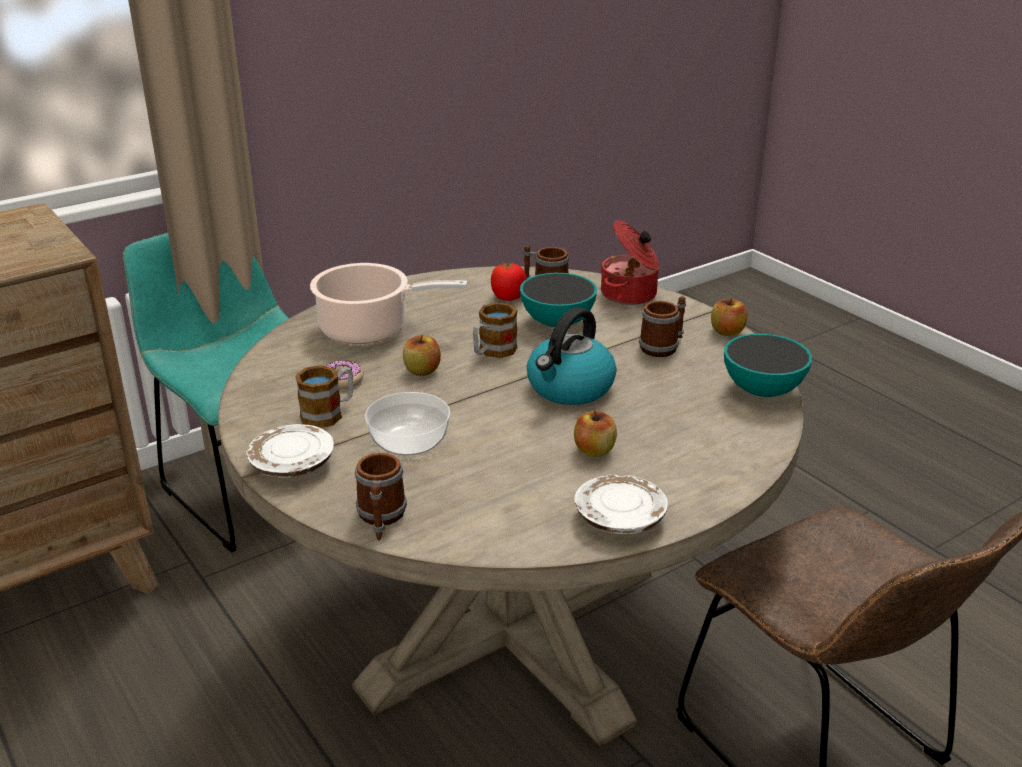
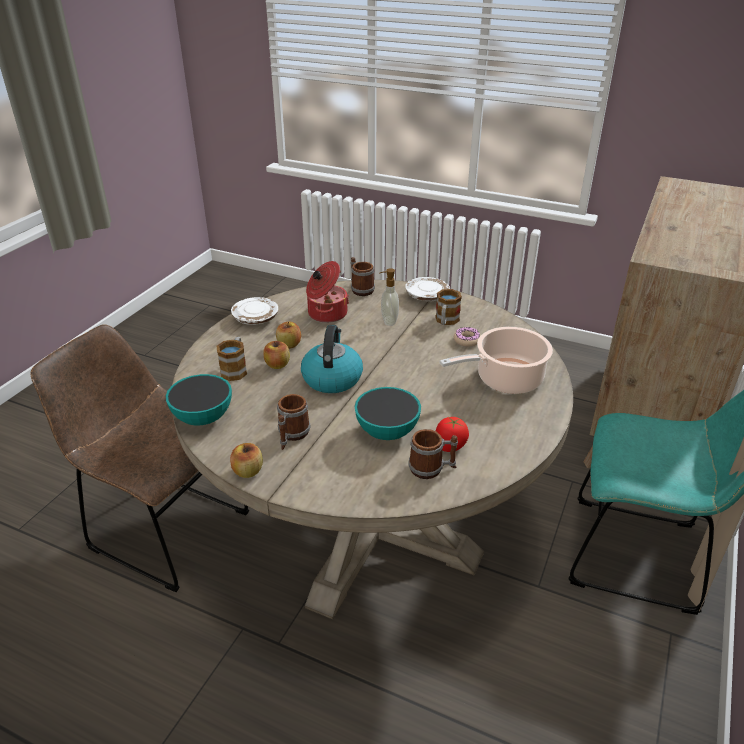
camera: 150 degrees right, 5 degrees up
(409, 440) = (388, 321): bowl -> soap dispenser
(422, 371) = (432, 361): apple -> apple (277, 365)
(492, 352) = (405, 389): mug -> mug (235, 369)
(630, 295) = (355, 490): cooking pot -> cooking pot (326, 313)

